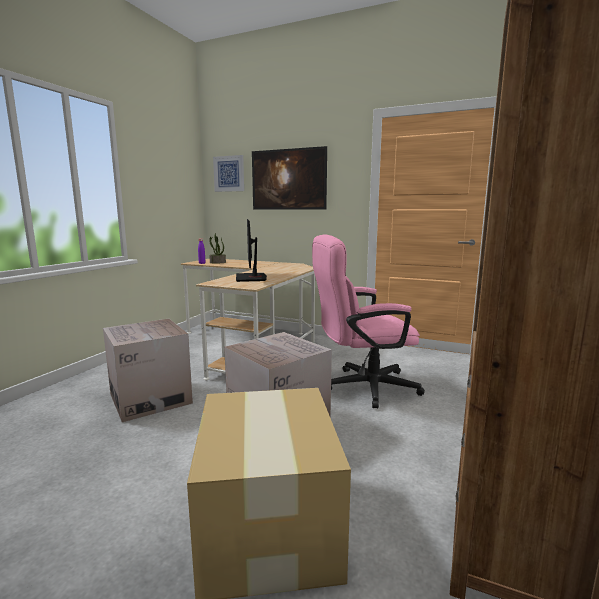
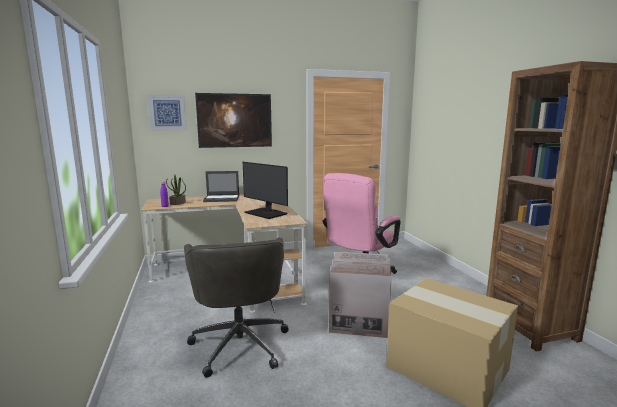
camera: 40 degrees left, 0 degrees up
(150, 399) = (240, 343): cardboard box -> grey office chair
(261, 263) = (222, 199): none -> laptop

